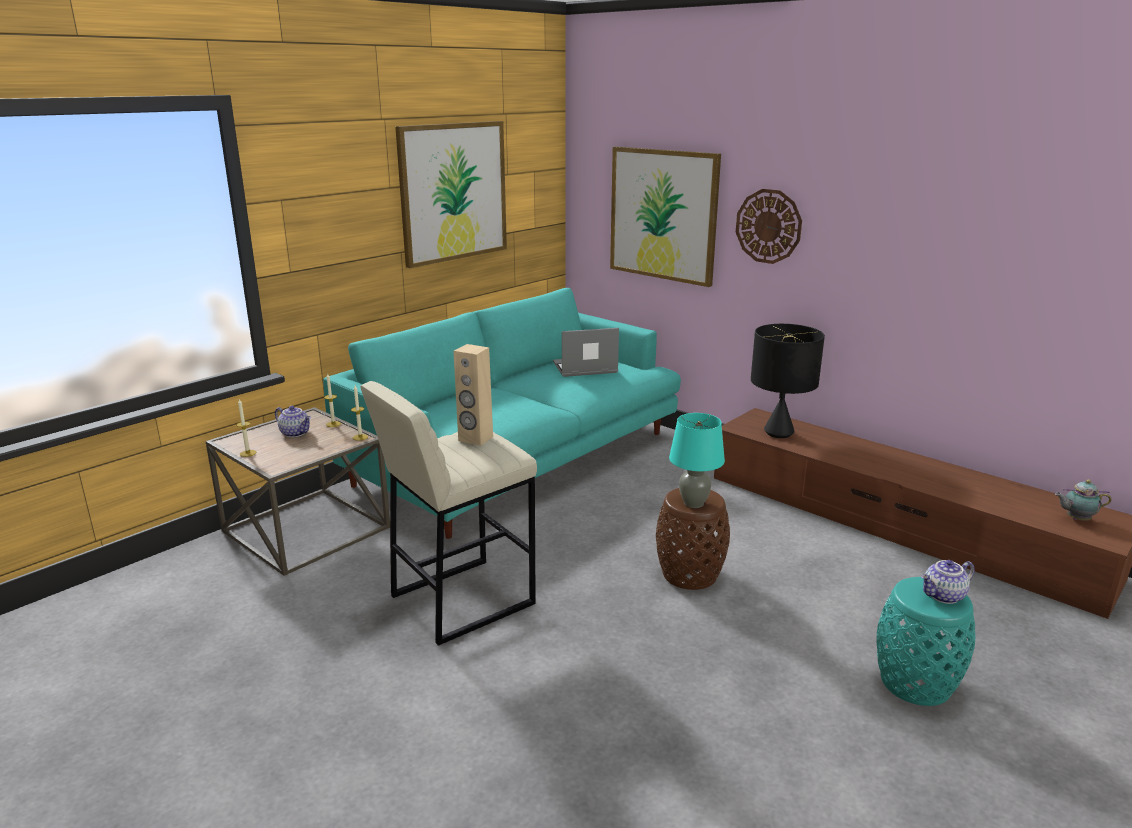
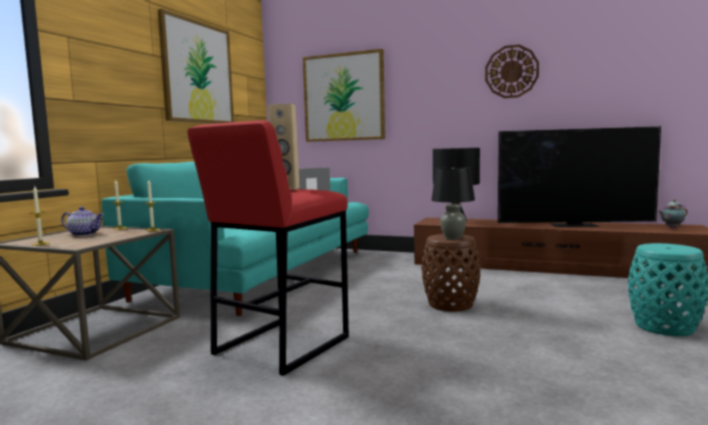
camera: 20 degrees left, 15 degrees down
(459, 601) = (279, 346): beige stool -> red stool
(693, 503) = (453, 238): turquoise table lamp -> black table lamp
(768, 226) = (422, 90): wall clock -> wall clock (511, 71)
(940, 476) = (574, 225): none -> television
(944, 596) = (675, 247): teapot -> none

